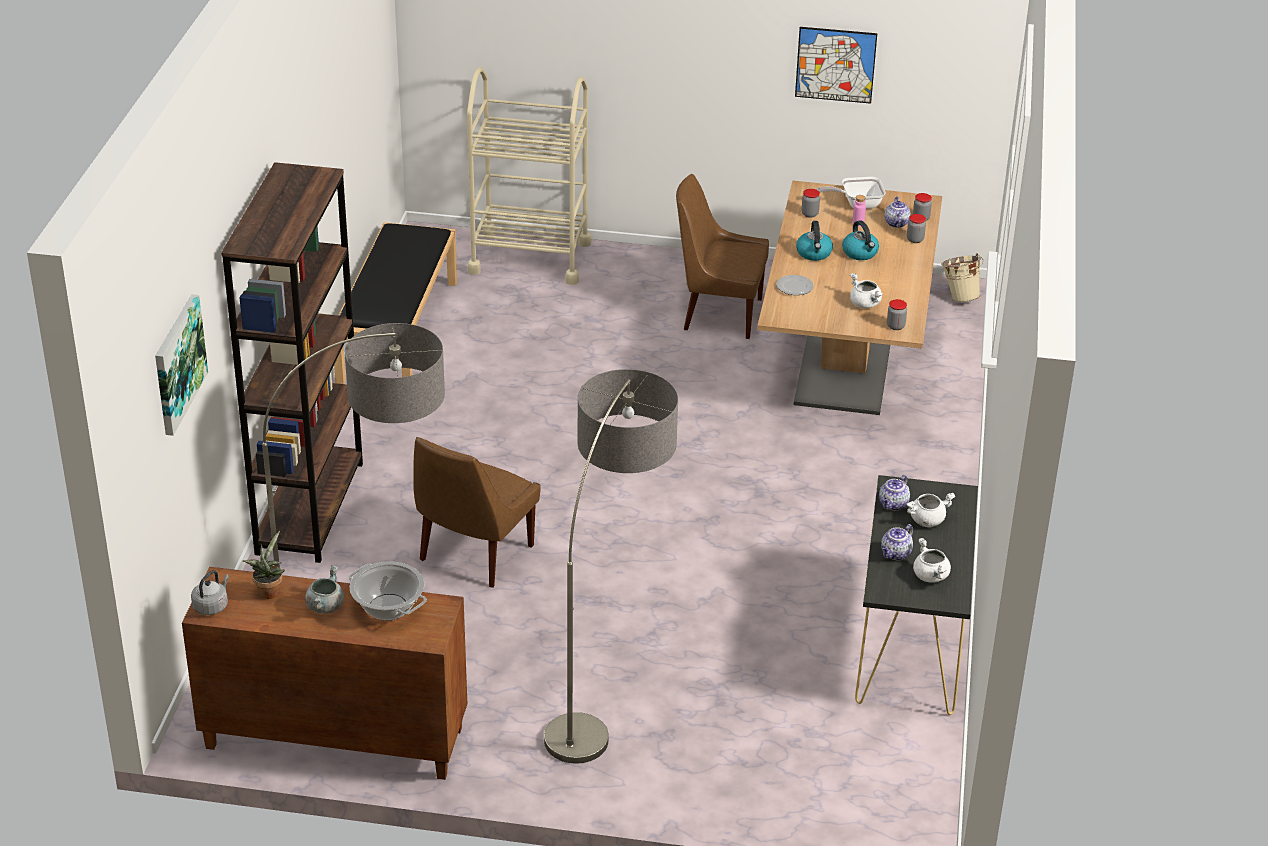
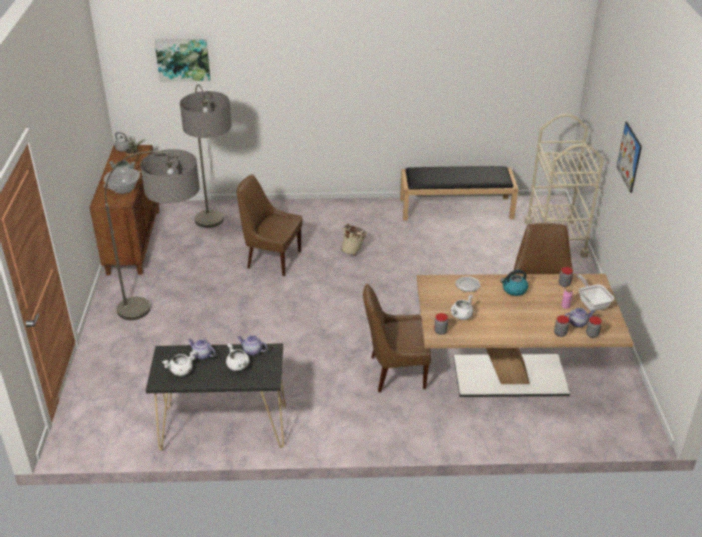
camera: 80 degrees right, 0 degrees up
(310, 508) = (297, 208): brown bookcase -> none
(817, 463) = (395, 372): none -> brown chair
(835, 64) = (664, 222): picture -> picture (629, 156)
(860, 253) = (526, 309): kettle -> none
(959, 297) = (632, 429): beige bucket -> beige bucket (354, 251)

